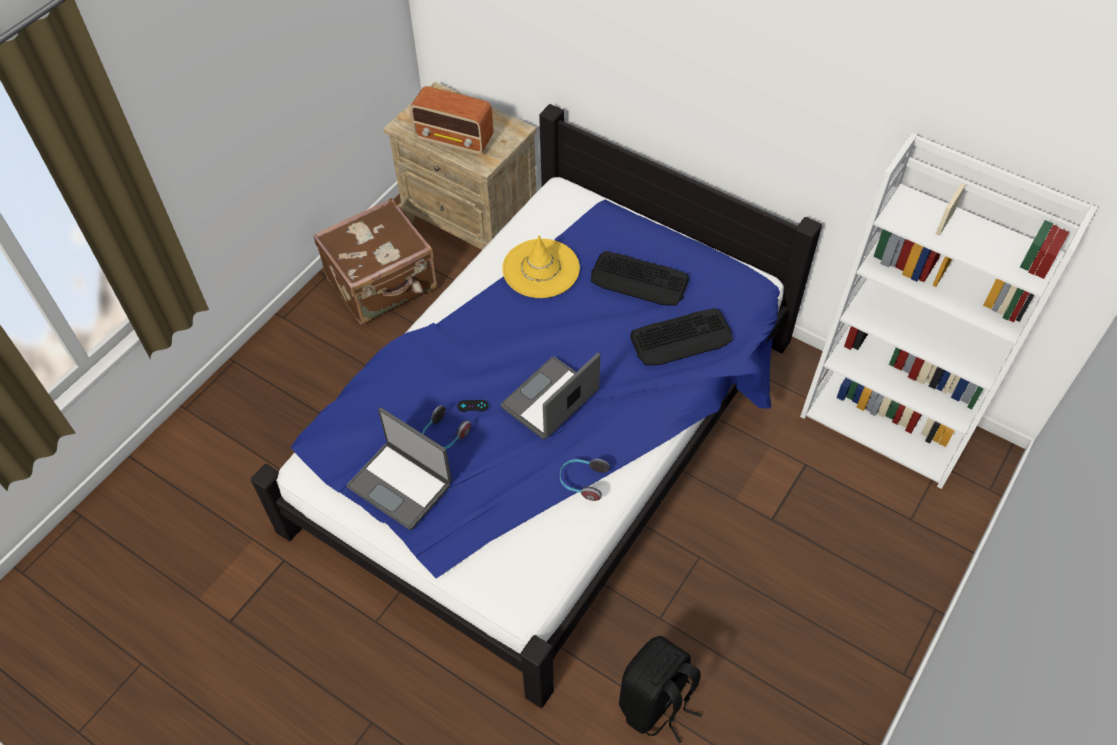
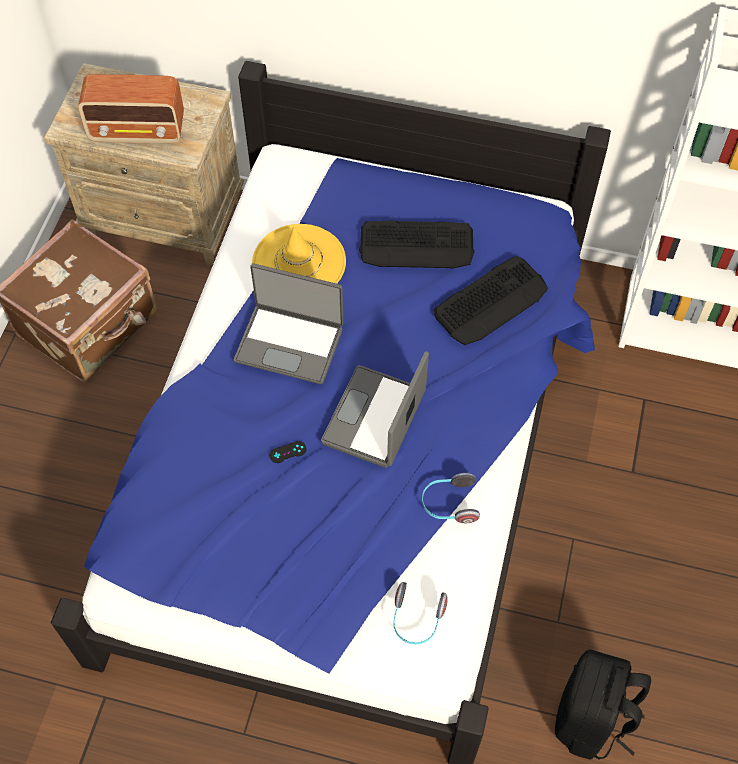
camera: 20 degrees left, 5 degrees up
(401, 484) = (243, 574): laptop -> laptop (290, 343)
(444, 436) = (269, 499): headphones -> headphones (416, 619)

